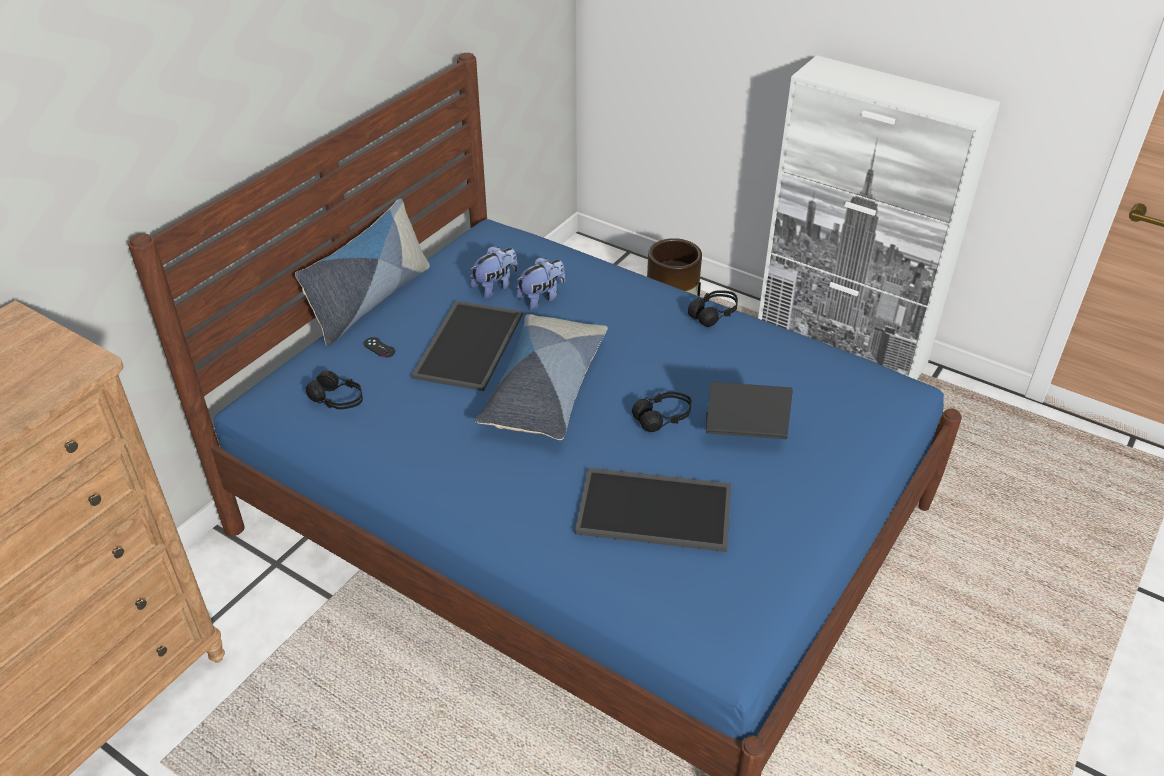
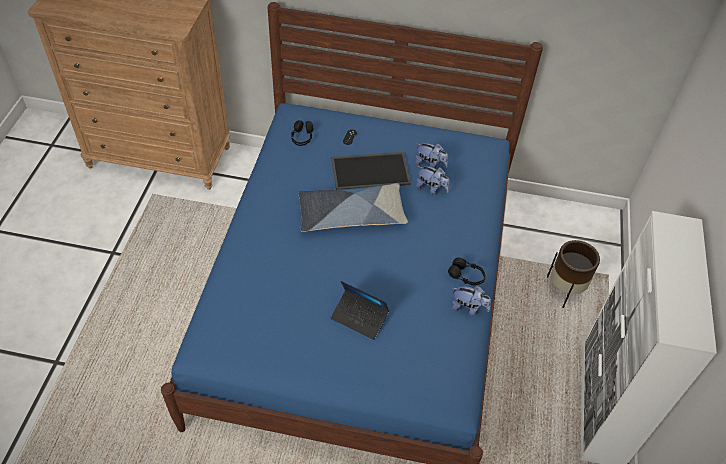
camera: 65 degrees right, 10 degrees up
(370, 301) = (389, 120): pillow -> none
(656, 508) = (279, 291): tray -> none
(663, 418) = (352, 275): black headphones -> none
(744, 432) = (359, 317): laptop -> laptop turned 135 degrees clockwise
(765, 329) = (468, 308): none -> plush toy

